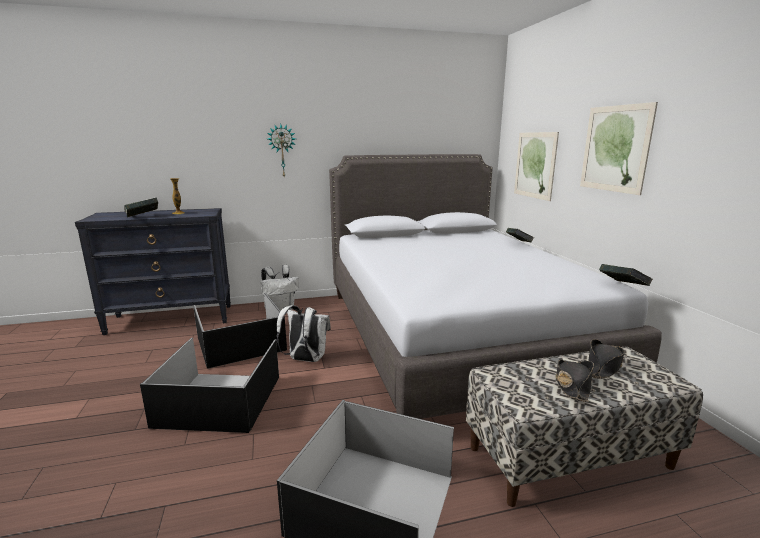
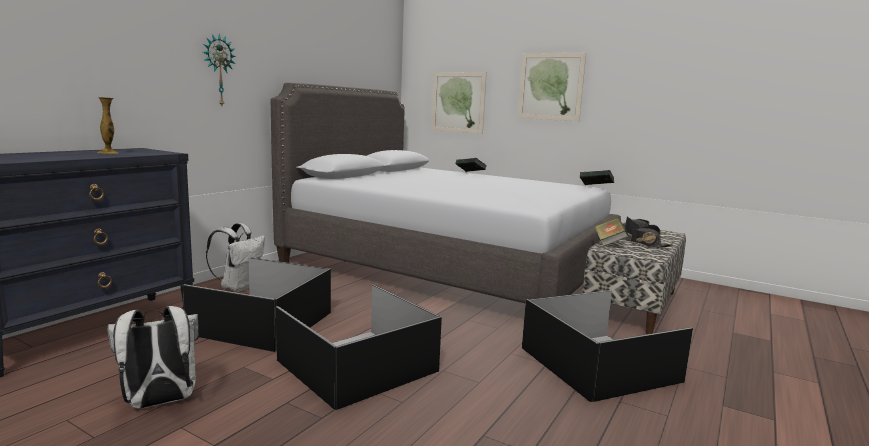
camera: 45 degrees left, 5 degrees down
(143, 217) = (69, 157): book -> book (609, 243)
(305, 359) = (366, 314): white backpack -> white backpack (159, 402)

